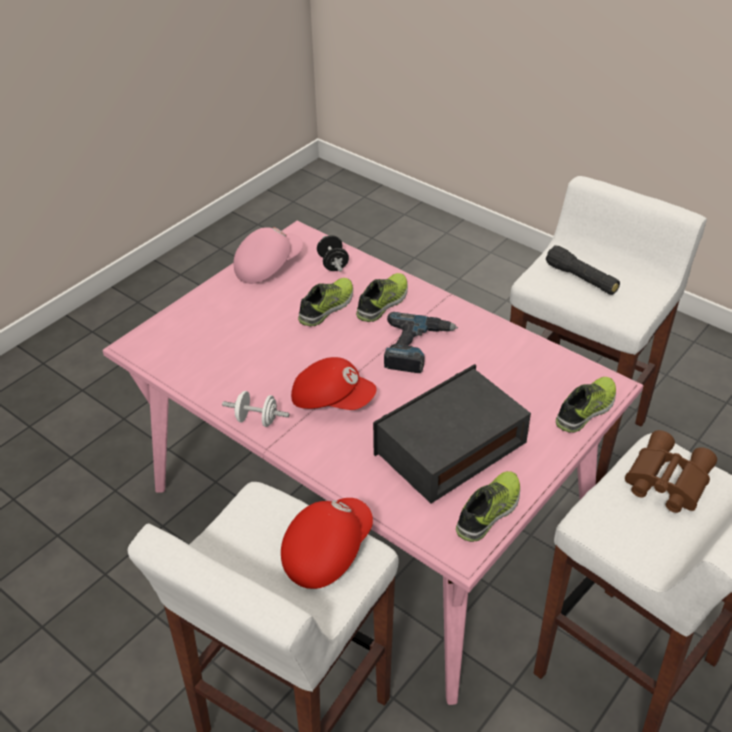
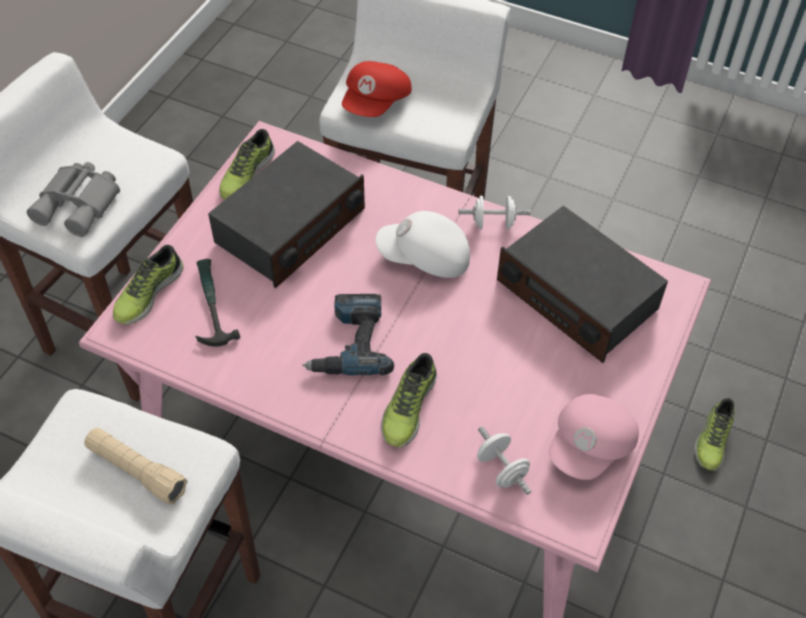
camera: 165 degrees right, 10 degrees up
(220, 351) = (576, 296): none -> radio
(327, 307) = (478, 386): shoe -> shoe (712, 439)
(332, 399) = (425, 258): red cap -> white cap
(333, 264) = (501, 469): black dumbbell -> white dumbbell
(530, 391) = (210, 306): none -> hammer
(581, 279) = (137, 471): black flashlight -> beige flashlight
(665, 480) = (80, 204): brown binoculars -> grey binoculars

